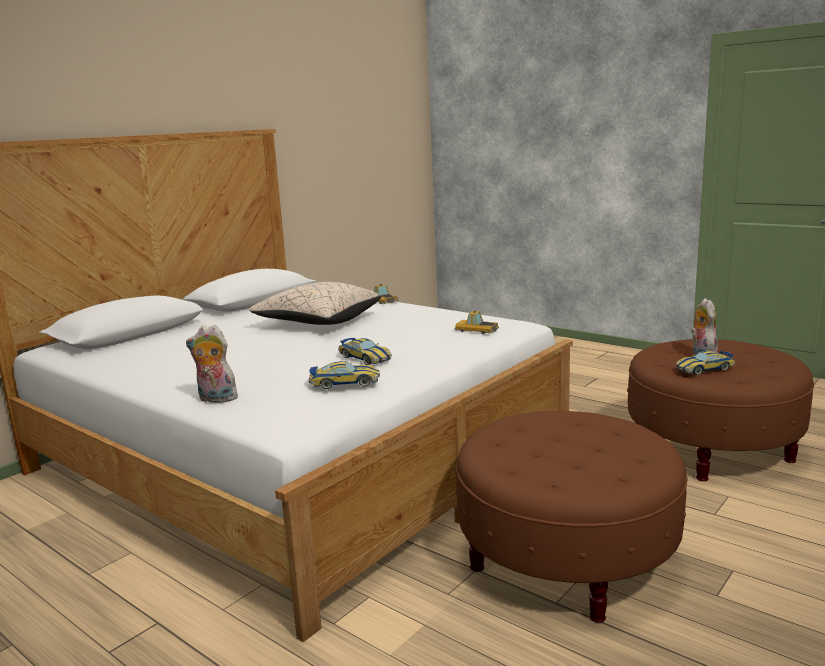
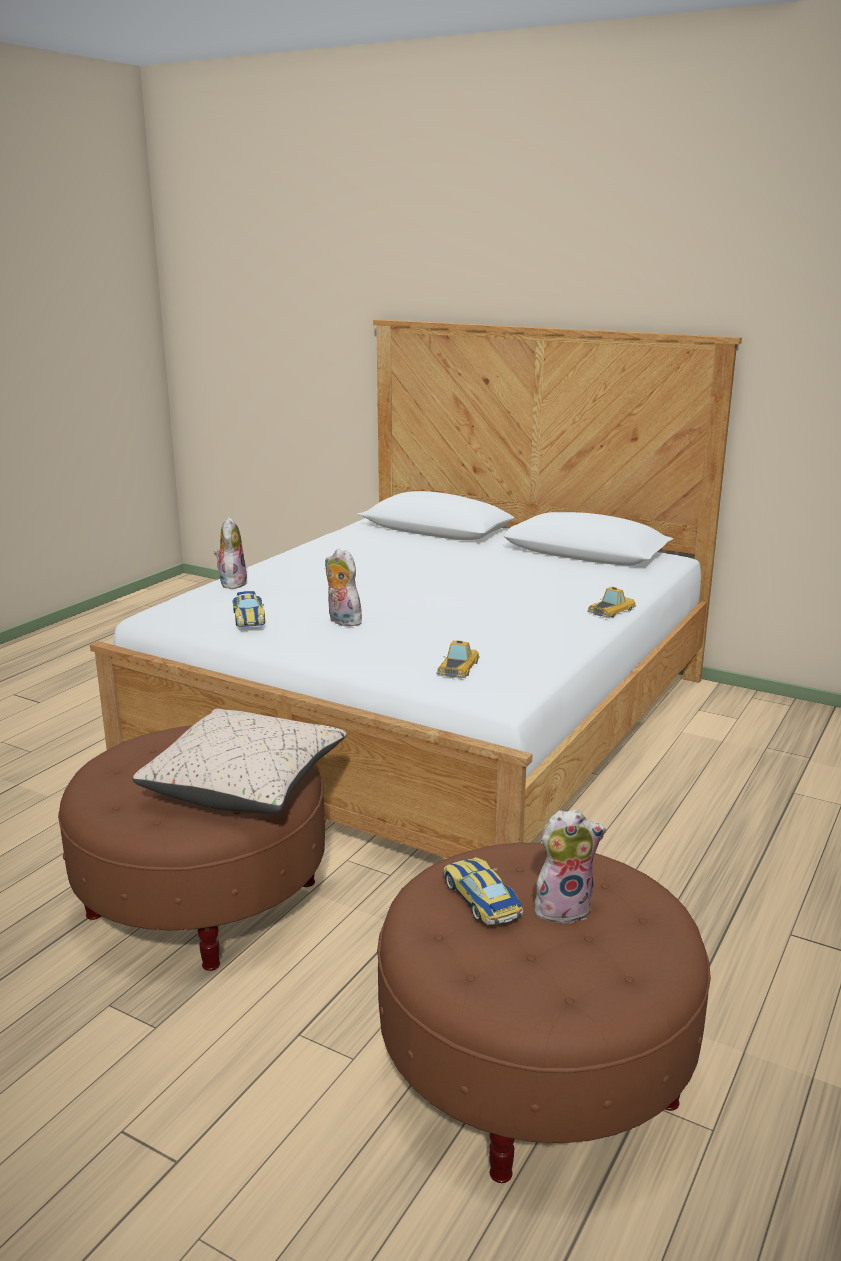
camera: 80 degrees right, 5 degrees up
(318, 322) = (487, 589): beige pillow -> beige pillow (245, 784)
(365, 358) = (342, 621): toy car -> plush toy

